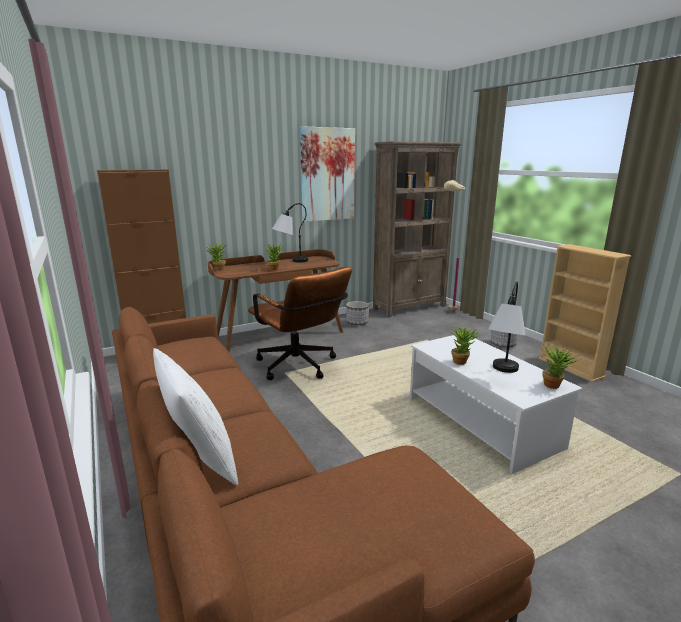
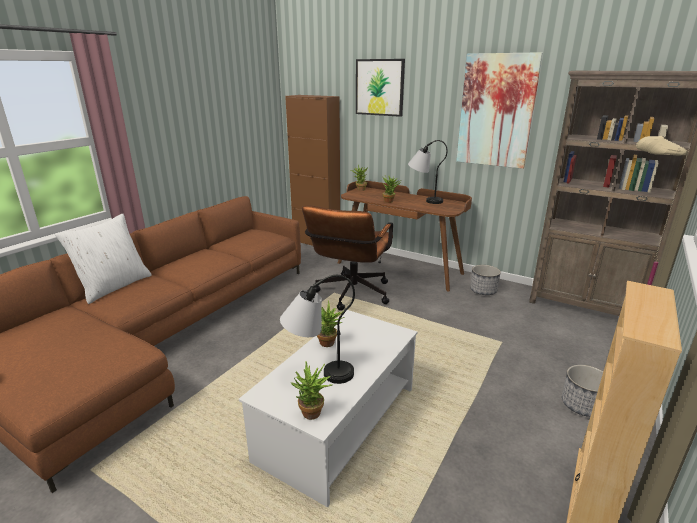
camera: 60 degrees right, 5 degrees up
(215, 157) = (379, 87): none -> picture

